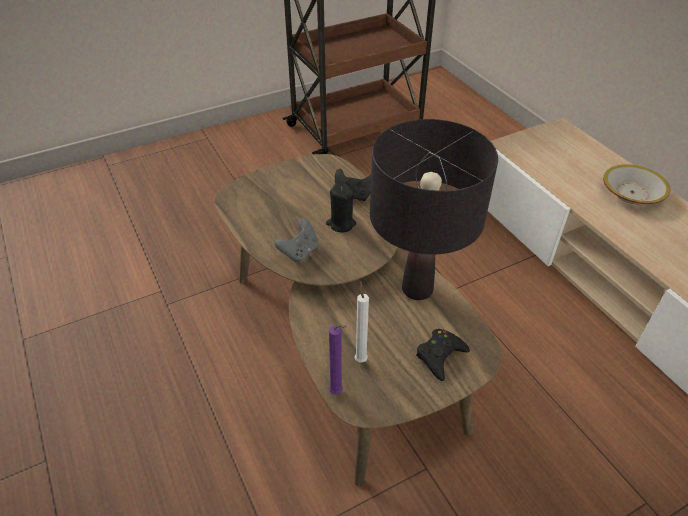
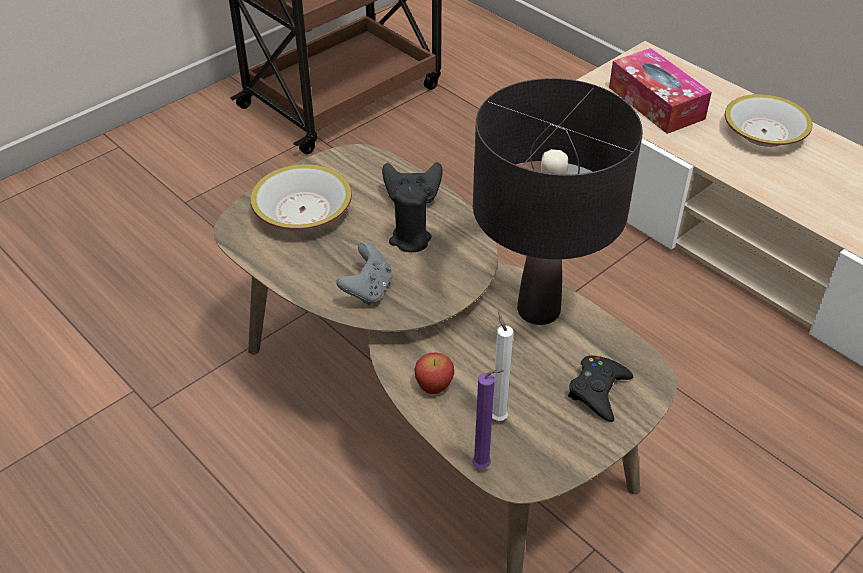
camera: 15 degrees left, 0 degrees up
(277, 192) = (302, 210): none -> bowl
(324, 327) = (434, 385): none -> apple
(556, 160) = (656, 103): none -> tissue box

